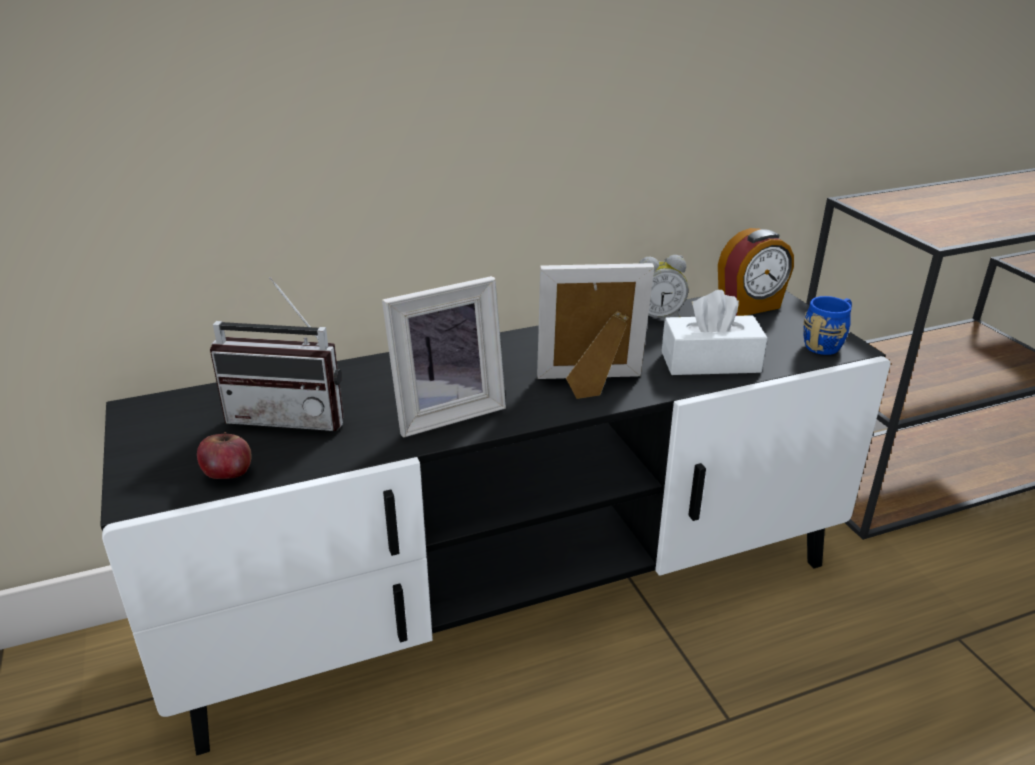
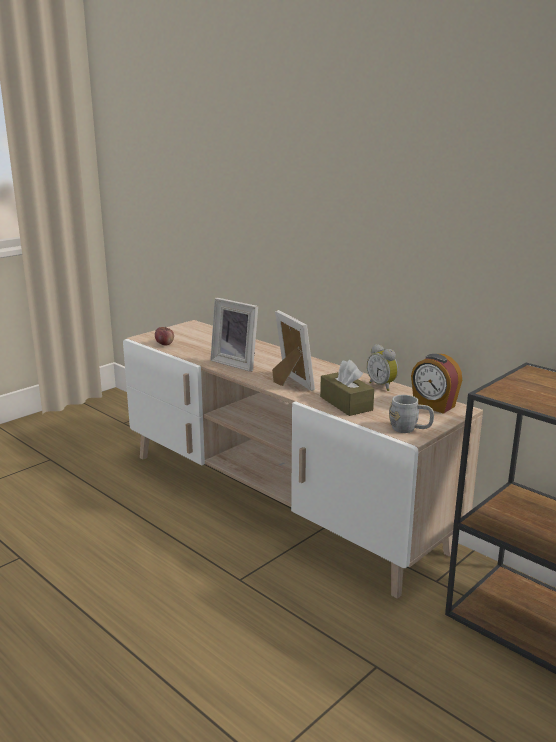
camera: 65 degrees right, 10 degrees down
(291, 415) = (210, 343): radio -> none
(517, 593) = (278, 500): black tv stand -> beige tv stand
(710, 362) = (346, 403): white tissue box -> brown tissue box
(827, 343) = (410, 429): blue mug -> grey mug

